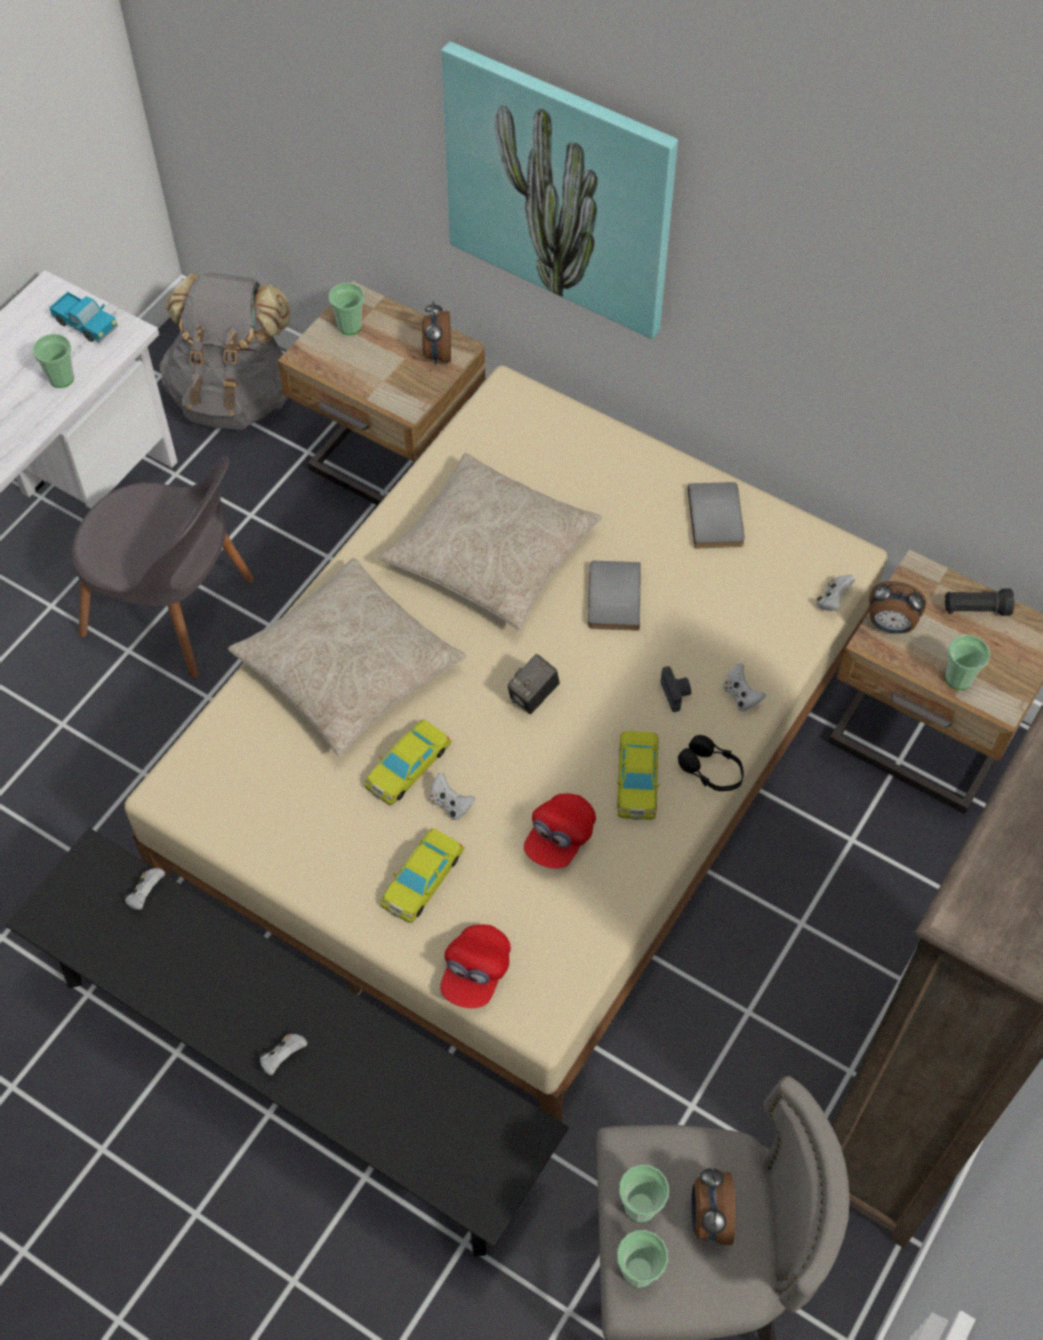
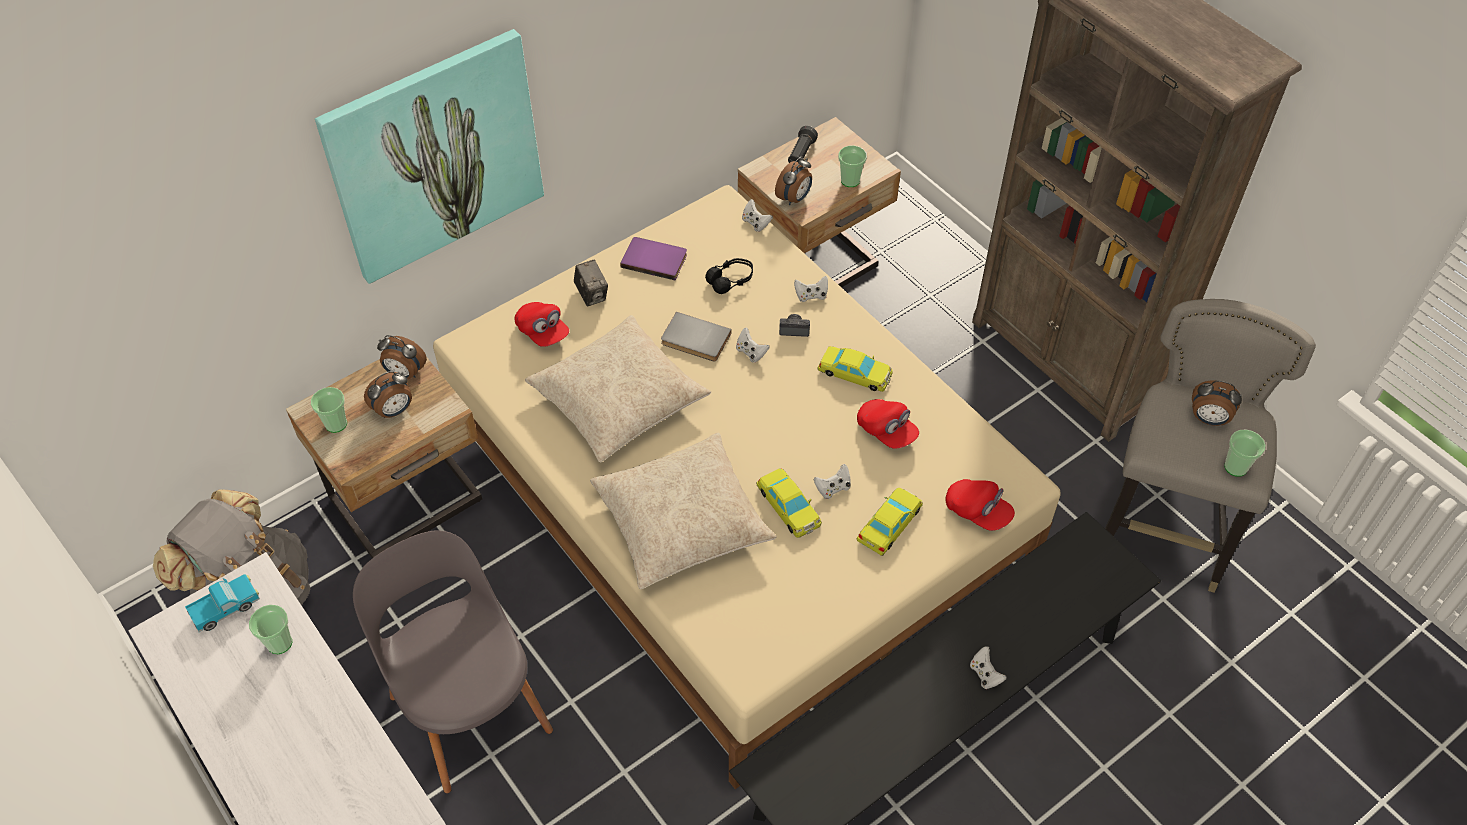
camera: 70 degrees left, 5 degrees down
(146, 894) = (810, 739): white game controller -> white game controller (751, 352)
(174, 611) = (468, 706): grey chair -> grey chair turned 75 degrees counterclockwise
(385, 364) = (394, 410): none -> alarm clock
(422, 878) = (890, 523): yellow toy car -> yellow toy car turned 105 degrees counterclockwise
(533, 696) = (761, 411): camera -> camera (592, 295)
(555, 452) = (543, 332): none -> red cap
(640, 1206) = (1192, 453): cup -> none
(711, 771) = (865, 330): black headphones -> black headphones (731, 280)
(718, 517) = (655, 259): grey book -> purple book

